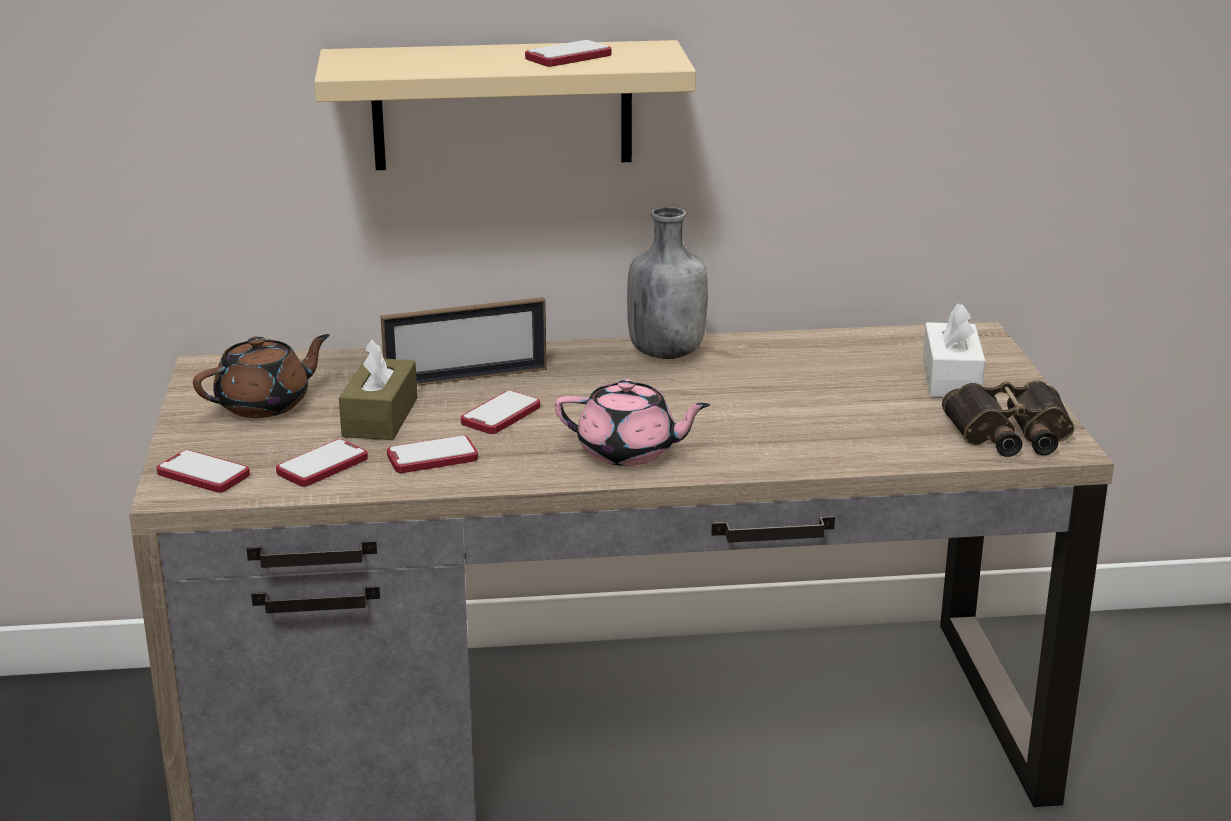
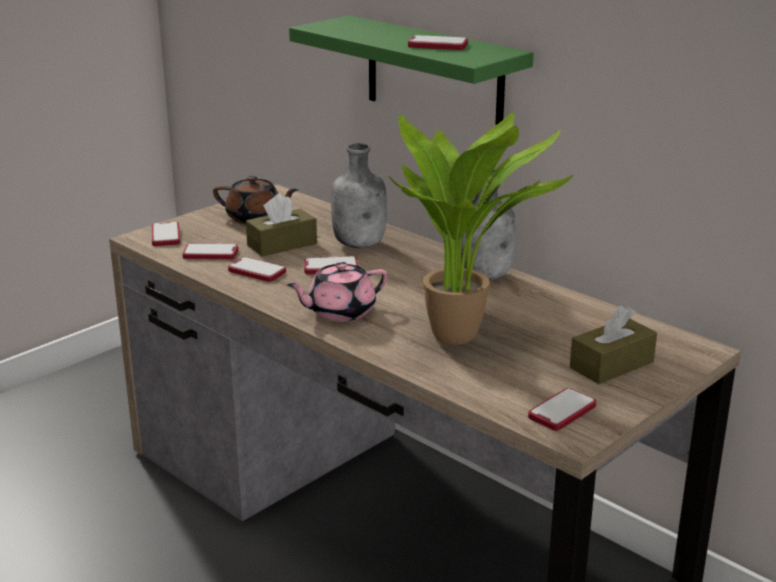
camera: 50 degrees right, 0 degrees up
(466, 378) = (360, 244): picture frame -> grey bottle
(502, 105) = (434, 74): beige shelf -> green shelf
(629, 452) = (340, 312): pink teapot -> pink teapot turned 90 degrees clockwise
(790, 415) = (463, 336): none -> potted plant
(951, 378) = (611, 365): white tissue box -> brown tissue box
(1010, 434) = (562, 411): binoculars -> phone

